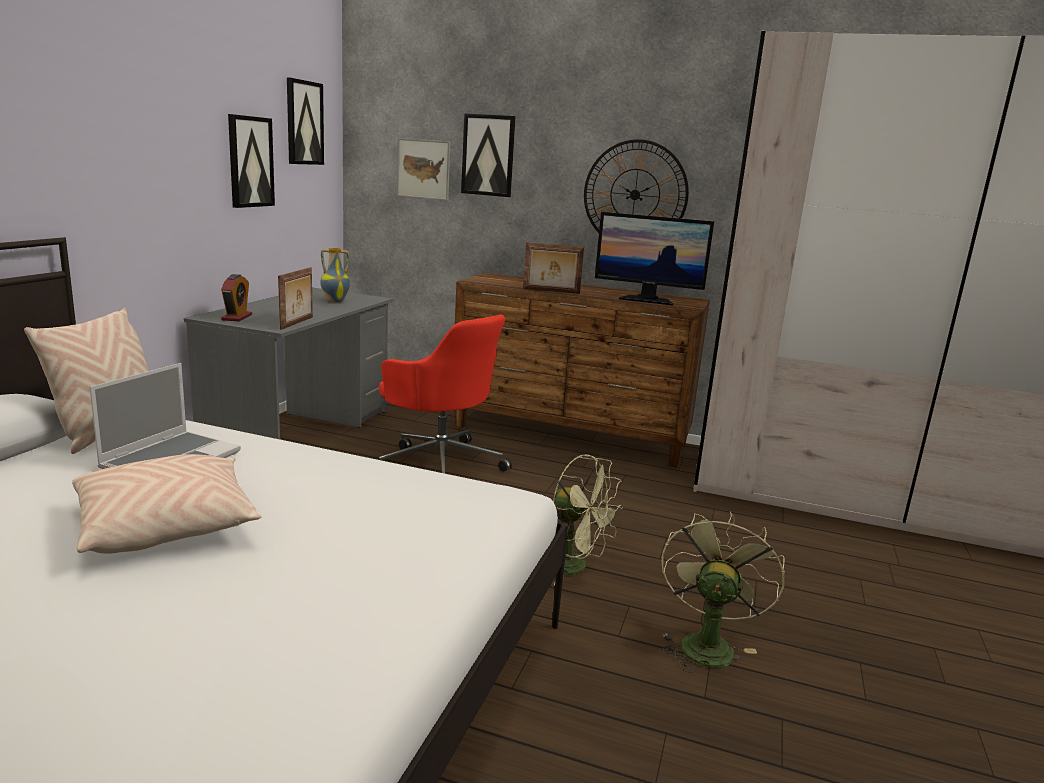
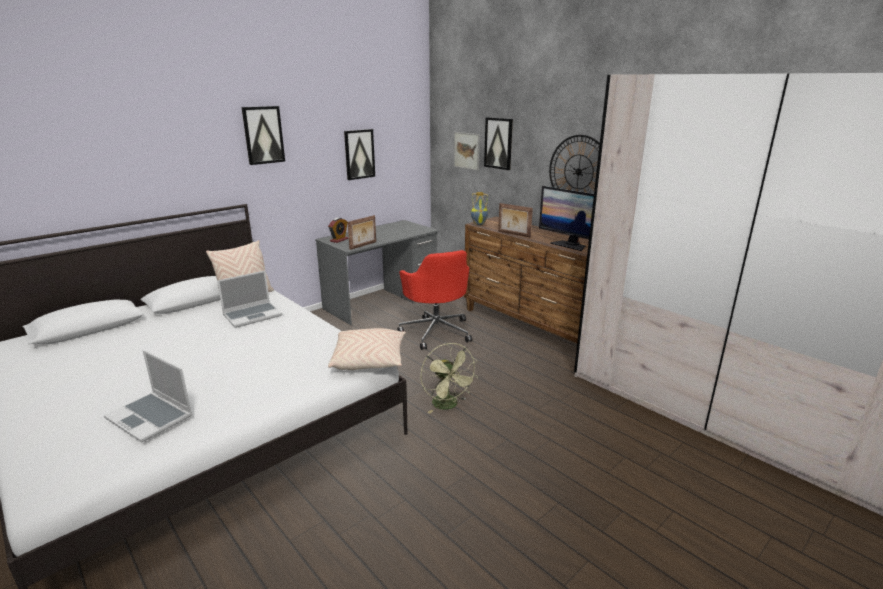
camera: 30 degrees right, 5 degrees up
(167, 526) = (220, 346): beige pillow -> beige pillow (369, 360)
(180, 709) = (151, 417): none -> laptop
(304, 123) = (398, 127): picture -> picture (263, 135)
(335, 301) = (403, 231): vase -> vase (479, 224)
(706, 643) = (476, 464): green fan -> none

